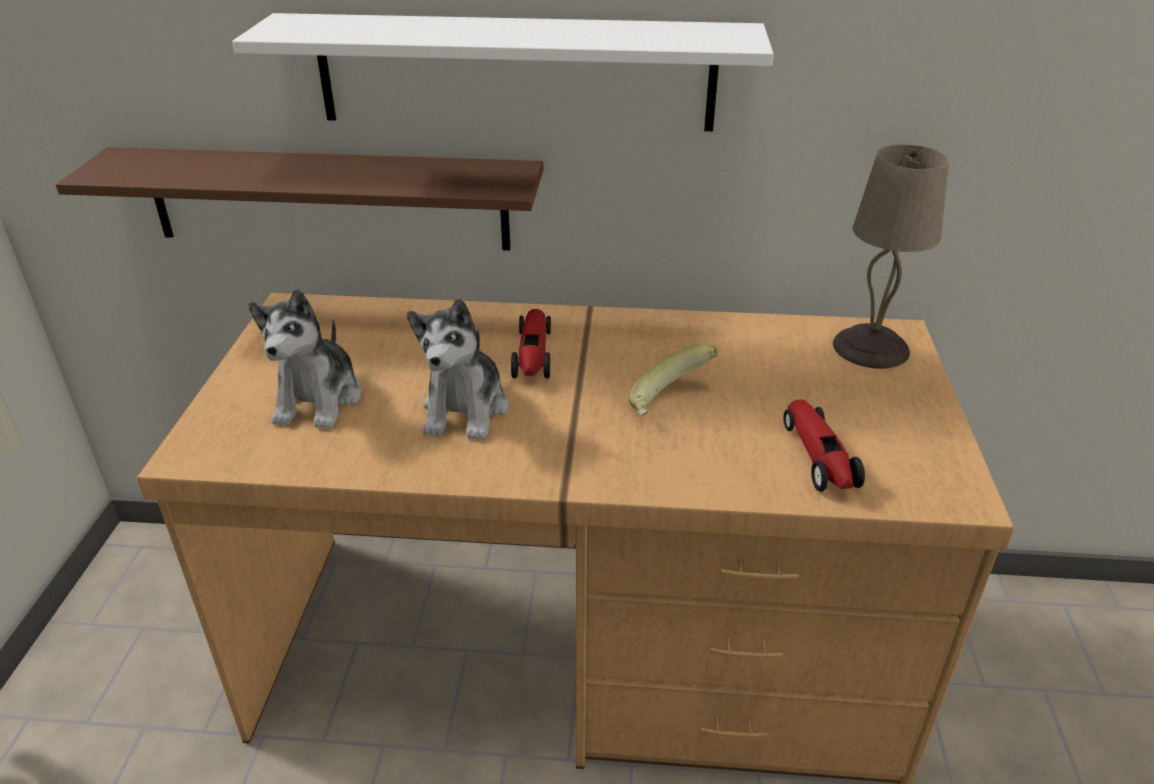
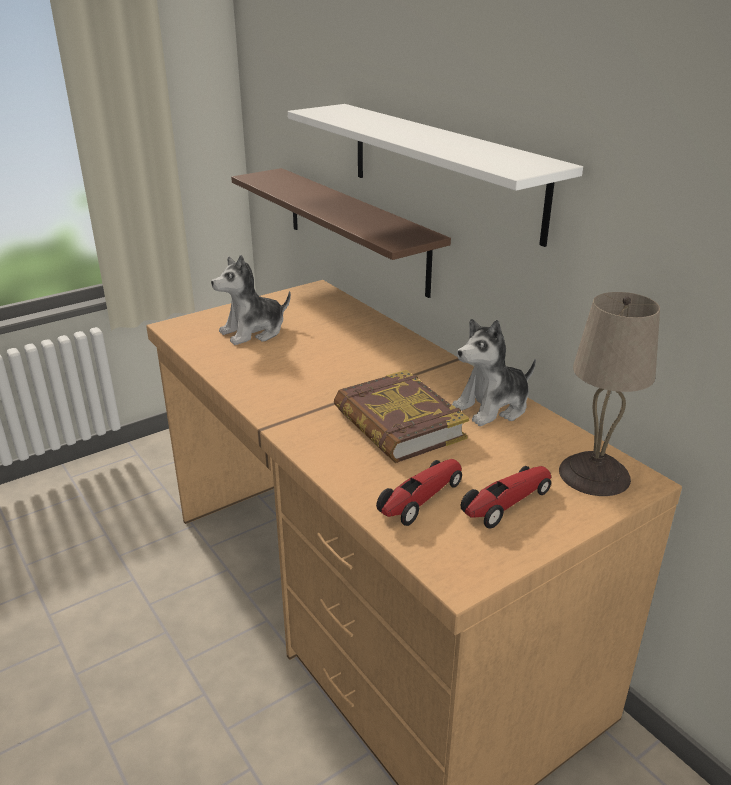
camera: 50 degrees right, 5 degrees down
(466, 409) = (299, 369): plush toy -> plush toy (492, 407)
(533, 355) = (379, 364): toy car -> toy car (506, 503)
(670, 403) = (398, 424): banana -> book

